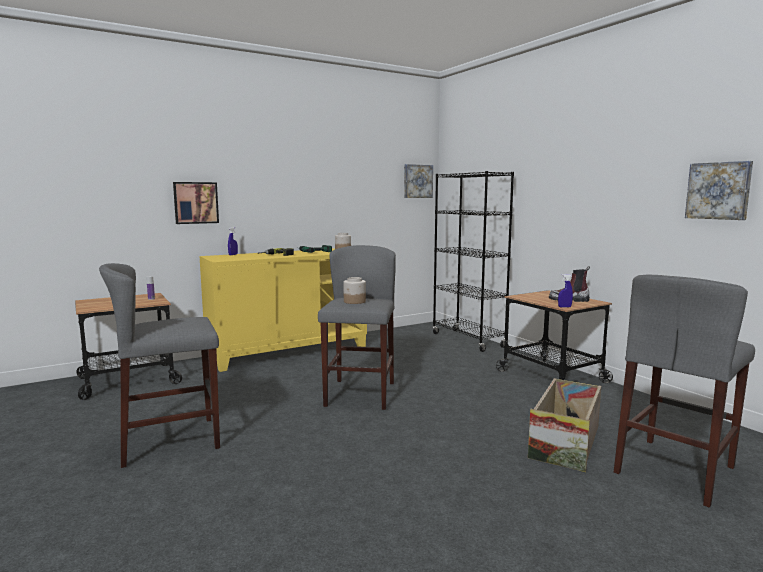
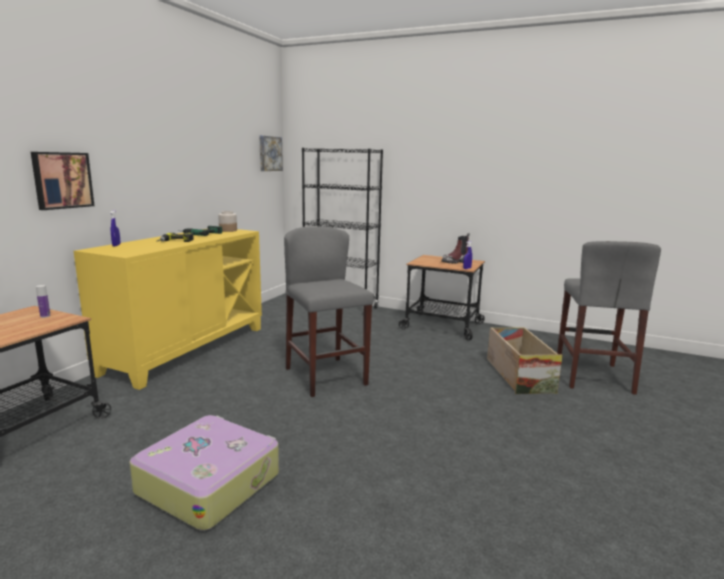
camera: 35 degrees left, 5 degrees up
(171, 441) = (209, 482): grey stool -> suitcase
(354, 301) = (330, 286): jar -> none
(719, 191) = (569, 174): picture -> none

